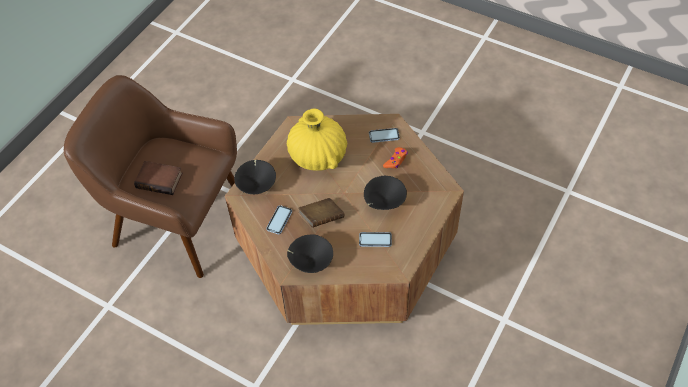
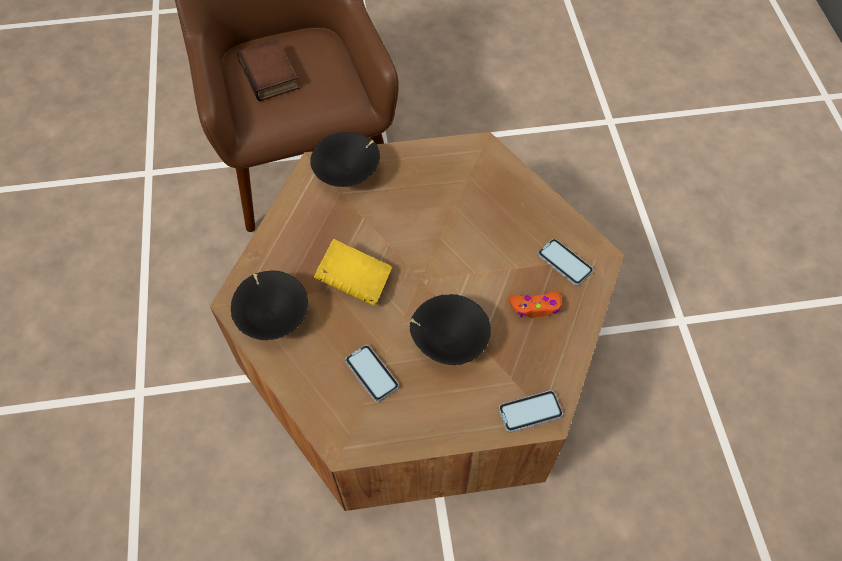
camera: 50 degrees right, 5 degrees up
(279, 220) = (312, 235): phone -> phone (530, 412)
(317, 156) = (455, 208): yellow vase -> none
(321, 218) = (354, 282): brown book -> yellow book

